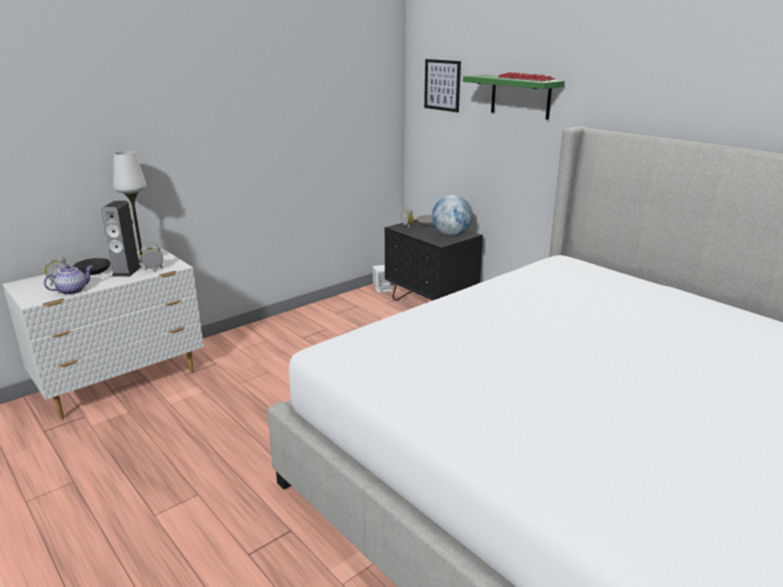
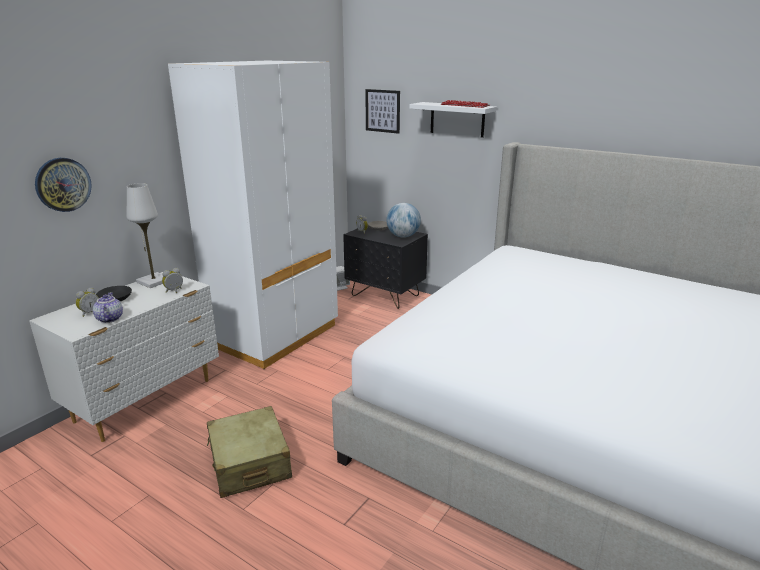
camera: 15 degrees left, 0 degrees up
(44, 146) = (63, 184): none -> wall clock
(72, 290) = (109, 319): teapot -> teapot turned 45 degrees counterclockwise
(126, 271) = (148, 295): speaker -> none
(187, 467) = (249, 463): none -> beige suitcase
(286, 334) = (275, 336): none -> white wardrobe
(520, 96) = (457, 119): green shelf -> white shelf

